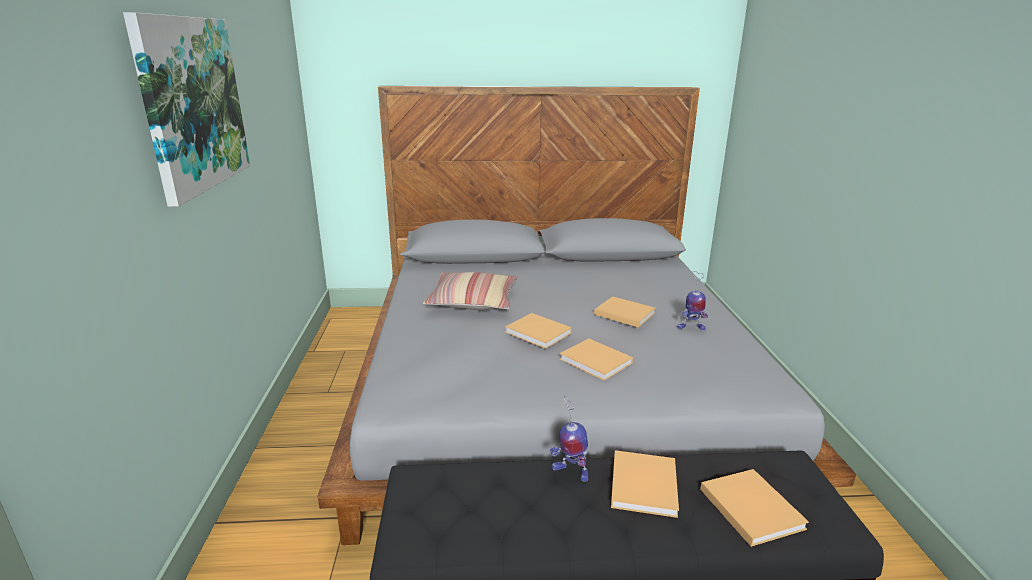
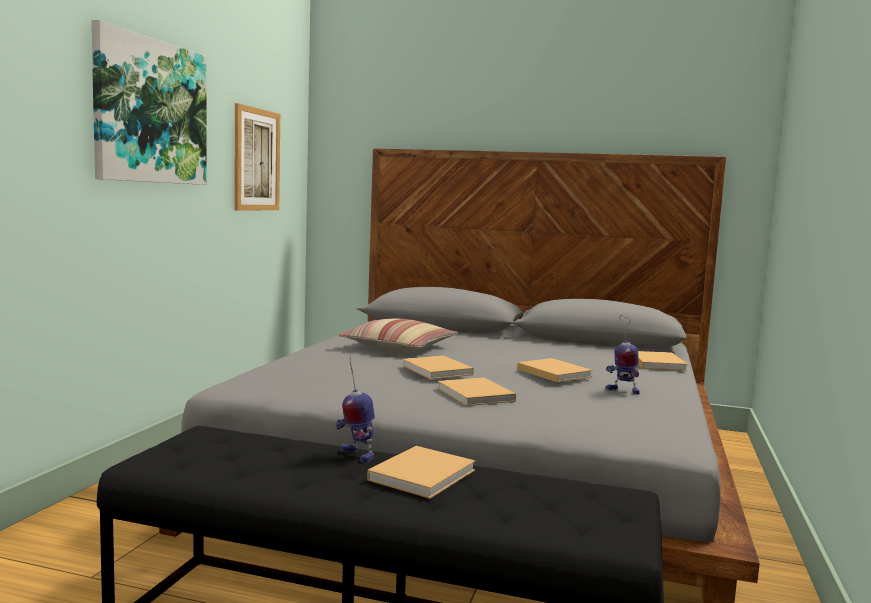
camera: 20 degrees right, 15 degrees down
(273, 117) = (256, 160): none -> picture
(749, 506) = (523, 508): beige book -> beige book (656, 362)

